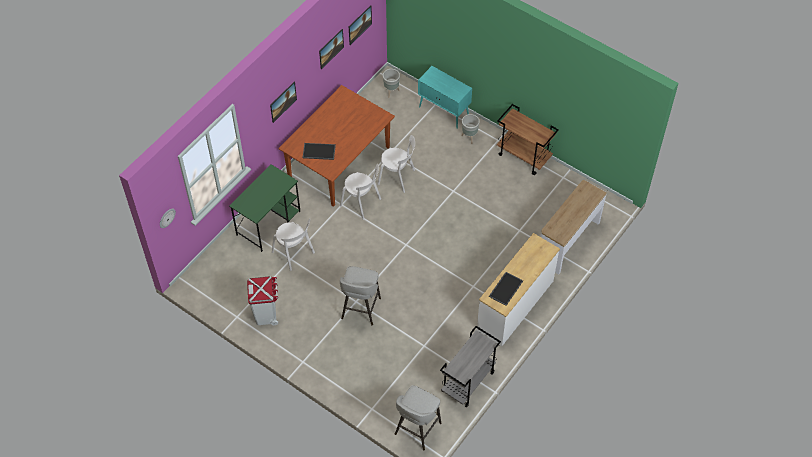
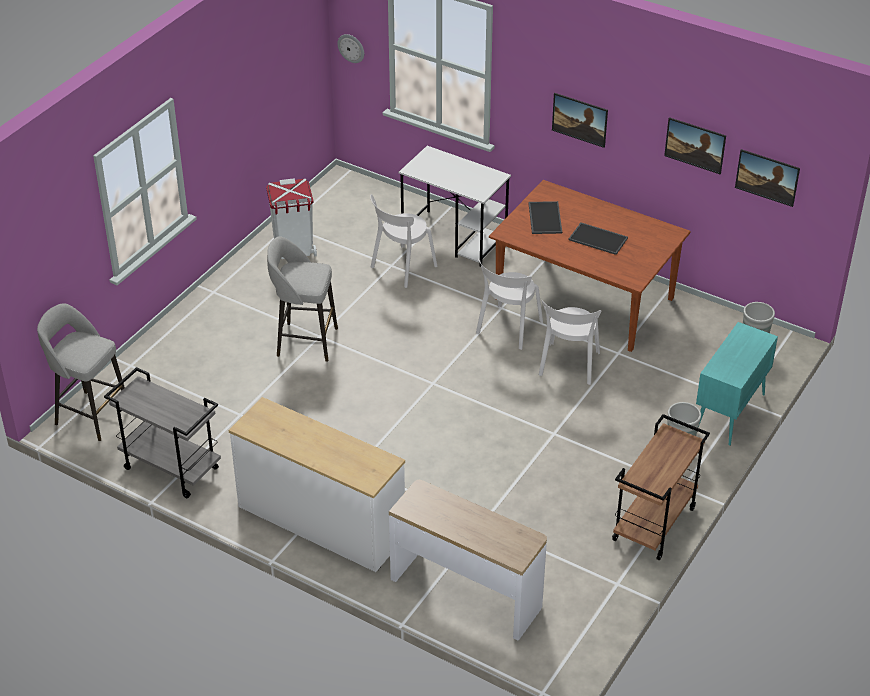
camera: 85 degrees right, 15 degrees down
(268, 222) = (455, 238): green desk -> white desk
(505, 288) = (284, 427): tray -> tray (599, 238)

